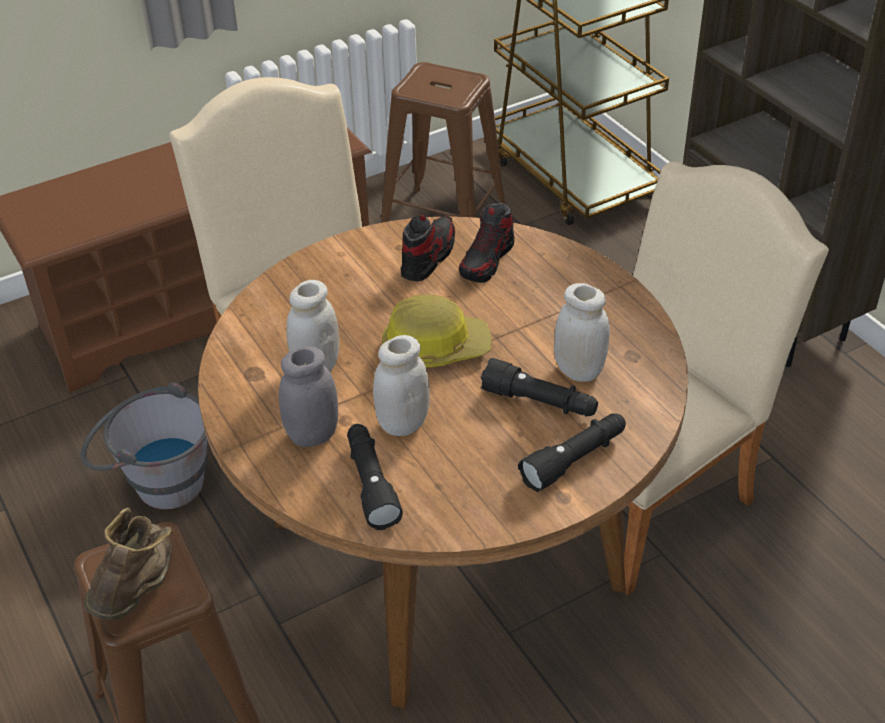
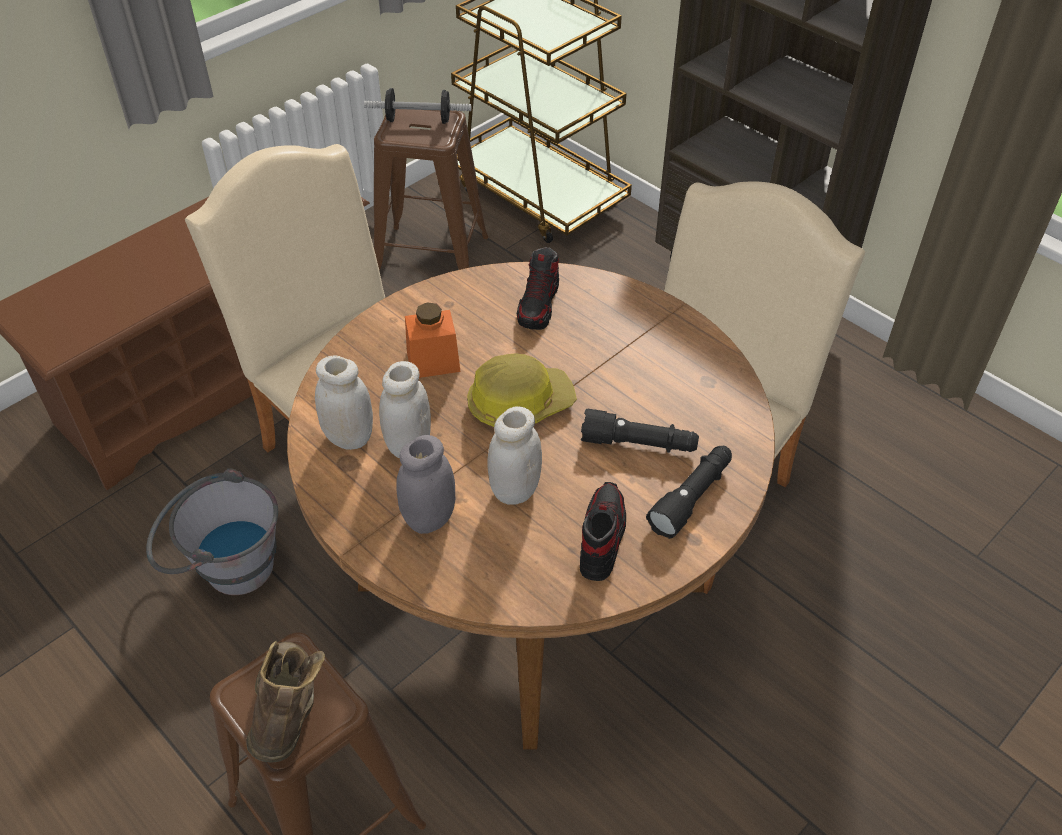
camera: 15 degrees left, 5 degrees up
(366, 297) = (433, 361): none -> orange jar
(371, 483) = (505, 560): black flashlight -> none
(428, 256) = (480, 310): shoe -> shoe (601, 538)
(441, 78) = (419, 120): none -> dumbbell
(579, 370) = (664, 405): white jar -> white jar (349, 437)

